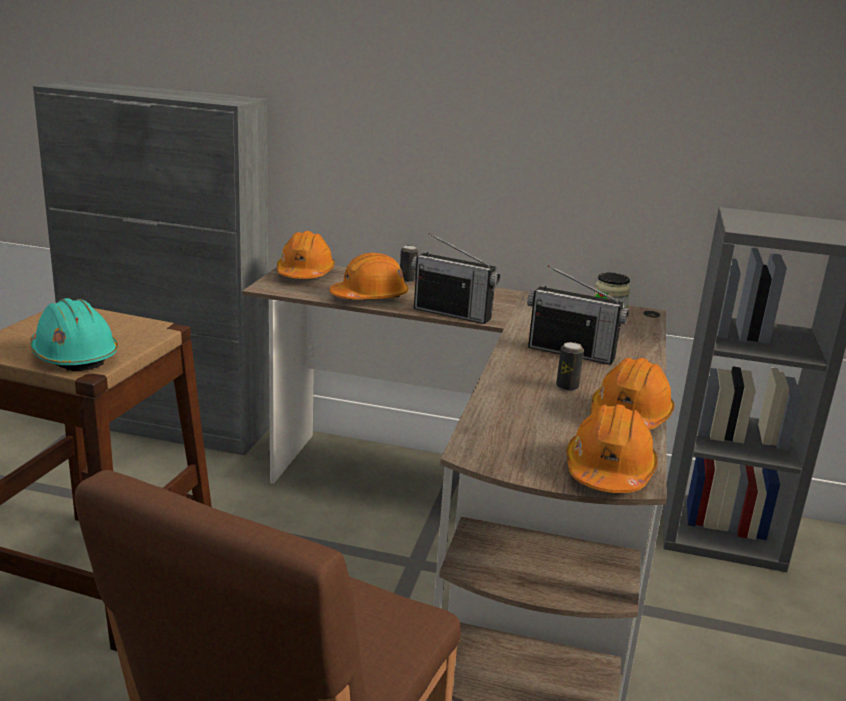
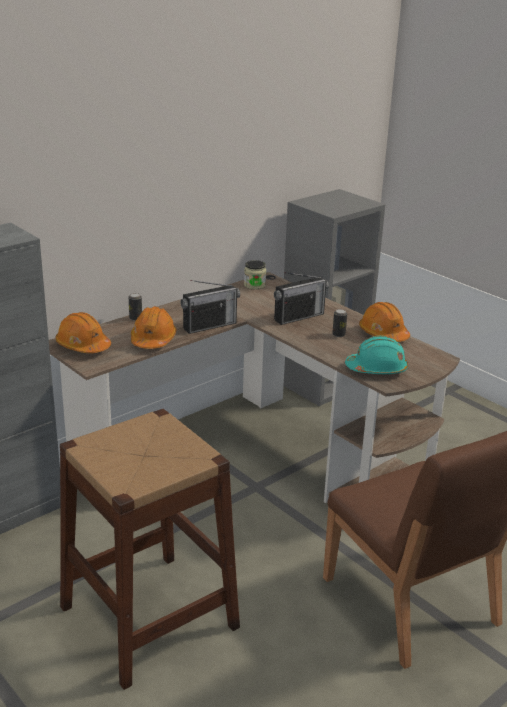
camera: 55 degrees left, 5 degrees up
(74, 356) = (178, 458): turquoise hard hat -> turquoise hard hat (377, 369)
(608, 471) = (429, 360): orange hard hat -> none

